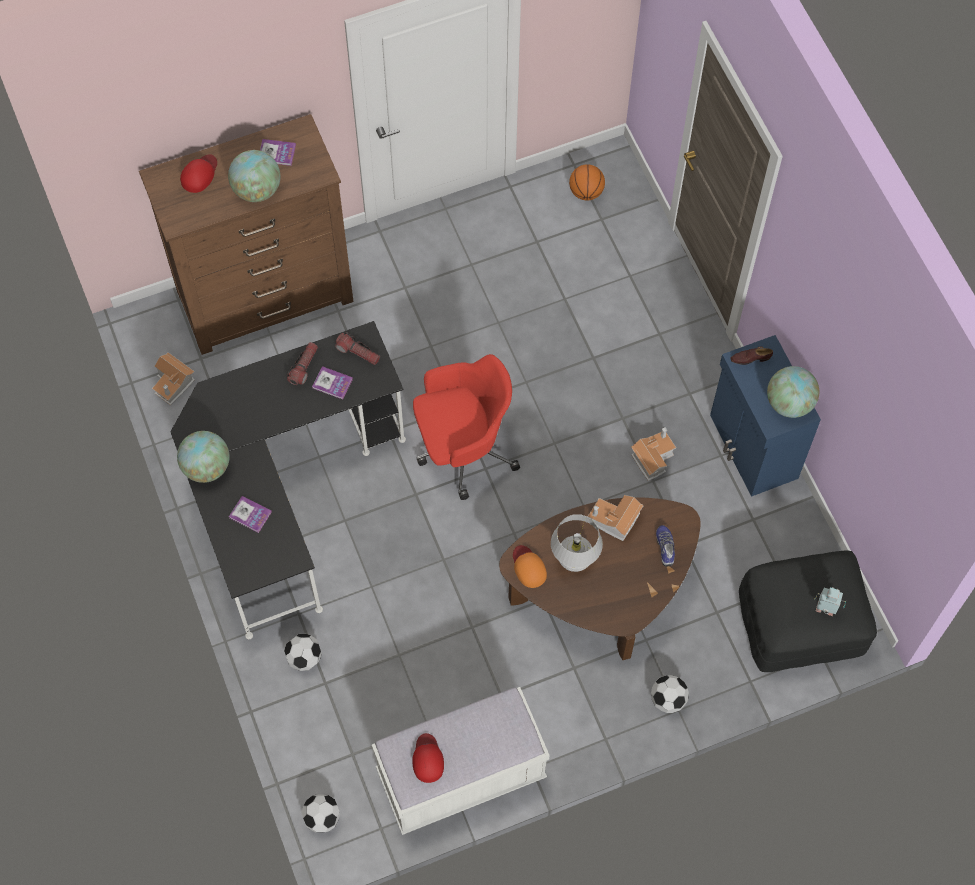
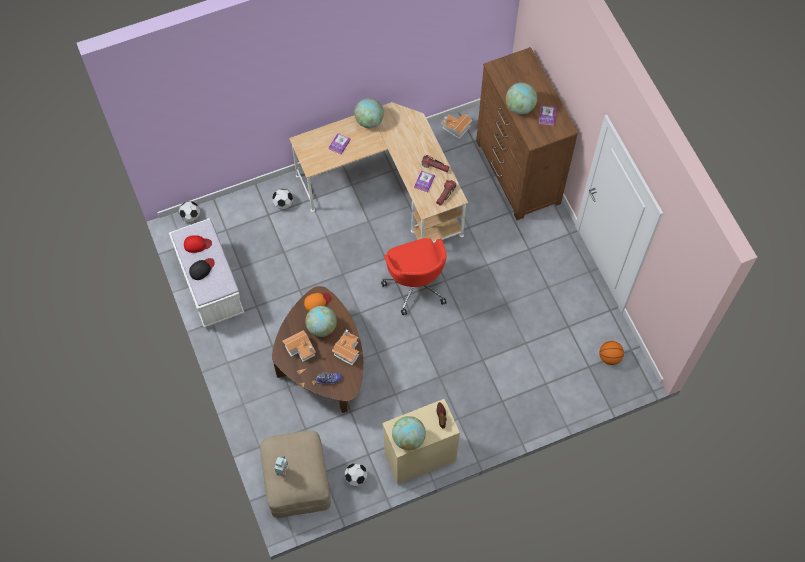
camera: 90 degrees right, 0 degrees up
(199, 174) = (529, 77): red cap -> none
(283, 491) = (386, 188): black desk -> beige desk
(476, 748) = (202, 269): none -> black cap
(574, 559) = (322, 327): white table lamp -> globe
(652, 457) = (411, 394): toy house -> toy house (301, 348)
(668, 699) = (250, 398): football -> football (356, 478)
(752, 448) = (419, 456): blue cabinet -> beige cabinet
(801, 624) = (296, 479): black ottoman -> beige ottoman

